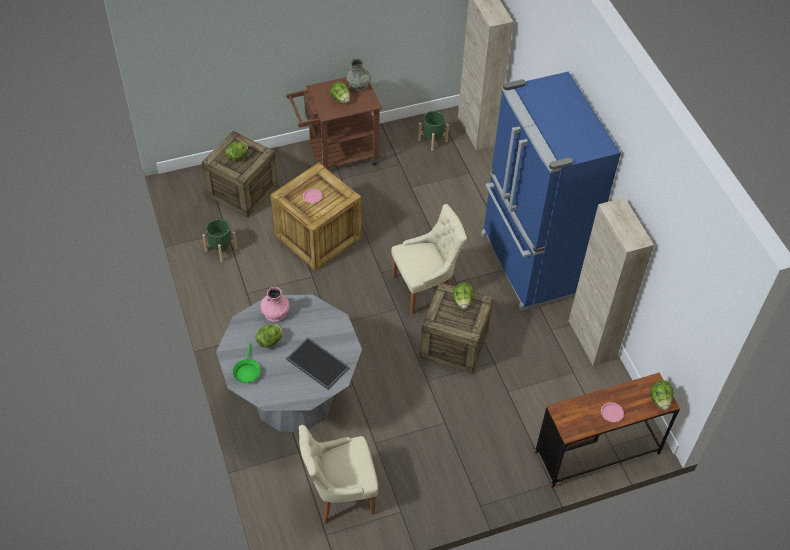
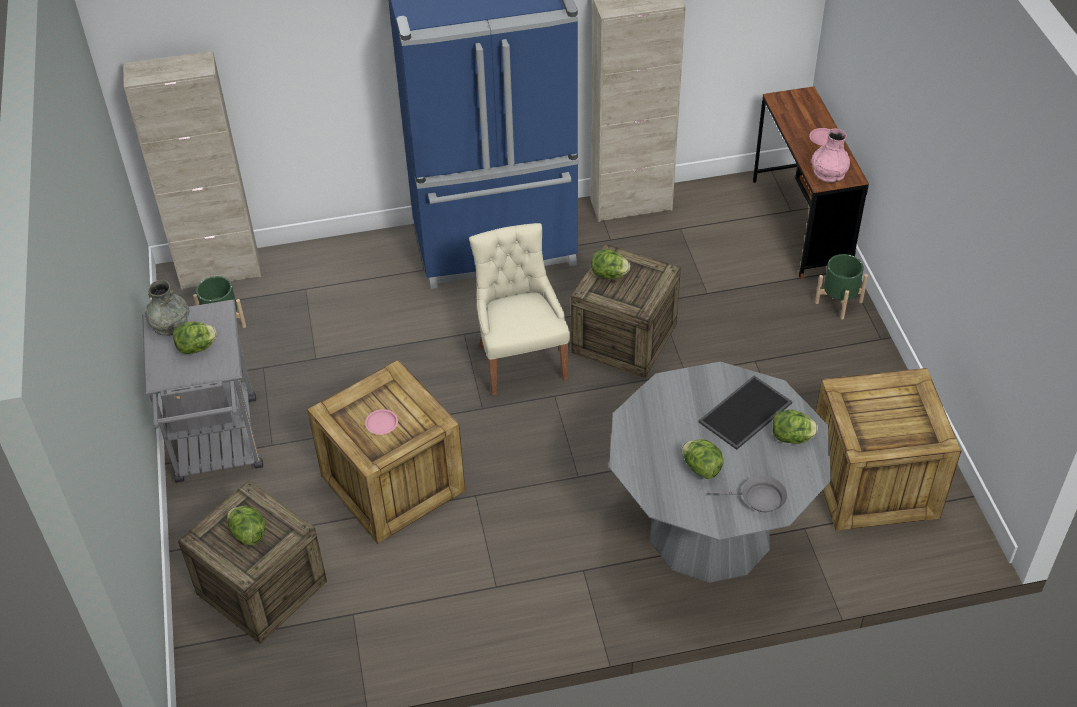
camera: 80 degrees left, 5 degrees down
(221, 249) = (392, 623): green planter -> green planter (838, 302)
(247, 371) = (759, 499): green frying pan -> grey frying pan
(275, 312) = (645, 460): pink vase -> pink vase (828, 173)
(337, 156) = (218, 447): brown cart -> grey cart
(340, 494) = (872, 483): beige chair -> crate
(660, 400) = (803, 99): lettuce -> lettuce (792, 437)

